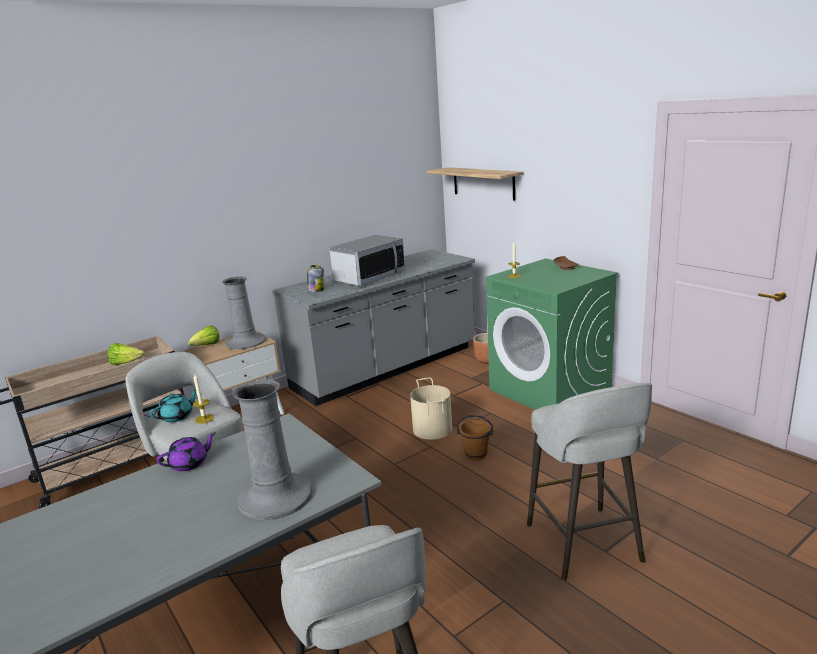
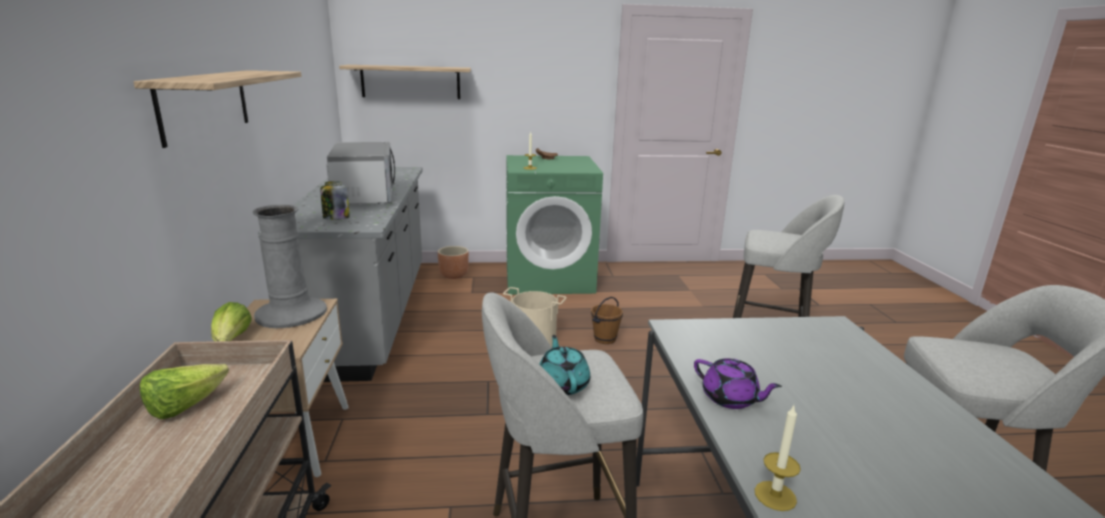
camera: 60 degrees left, 0 degrees up
(190, 464) = (730, 399): purple teapot -> purple teapot turned 135 degrees clockwise
(204, 419) = (597, 367): candle -> candle (775, 495)
(228, 215) = (205, 104): none -> shelf
(275, 497) = (852, 365): grey vase -> none

